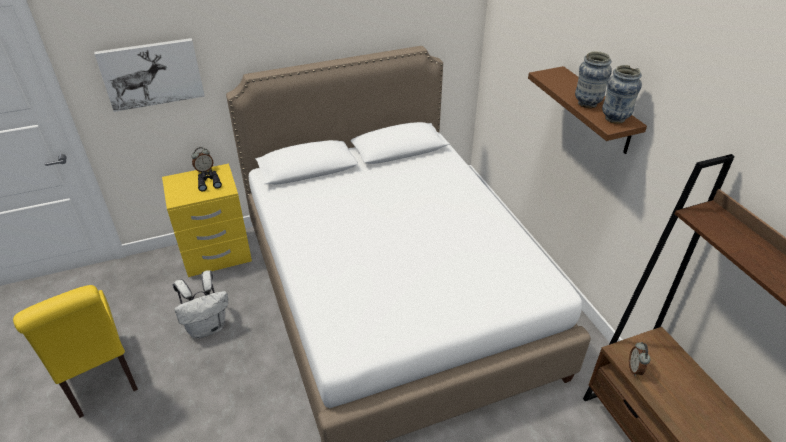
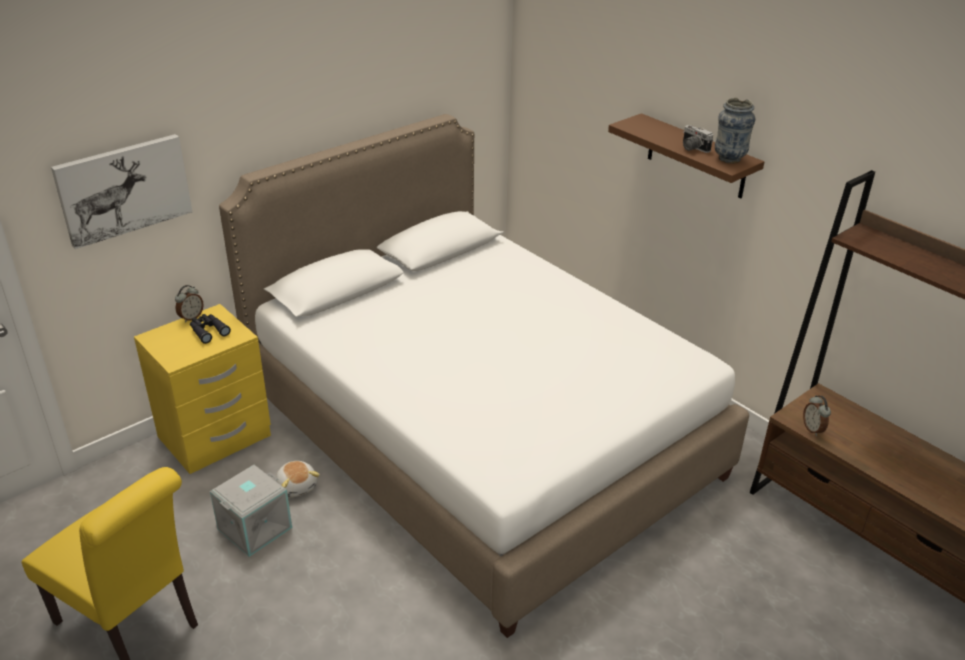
camera: 20 degrees left, 5 degrees down
(208, 327) = (254, 527): white backpack -> grey storage box
(250, 303) = (297, 486): none -> plush toy
(587, 104) = (692, 148): vase -> camera

